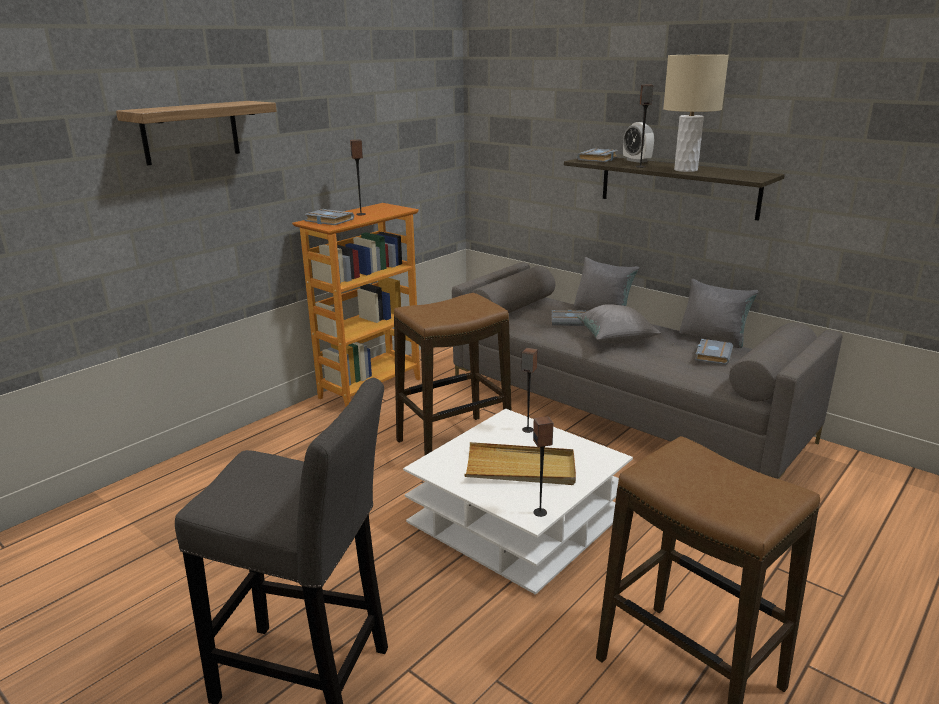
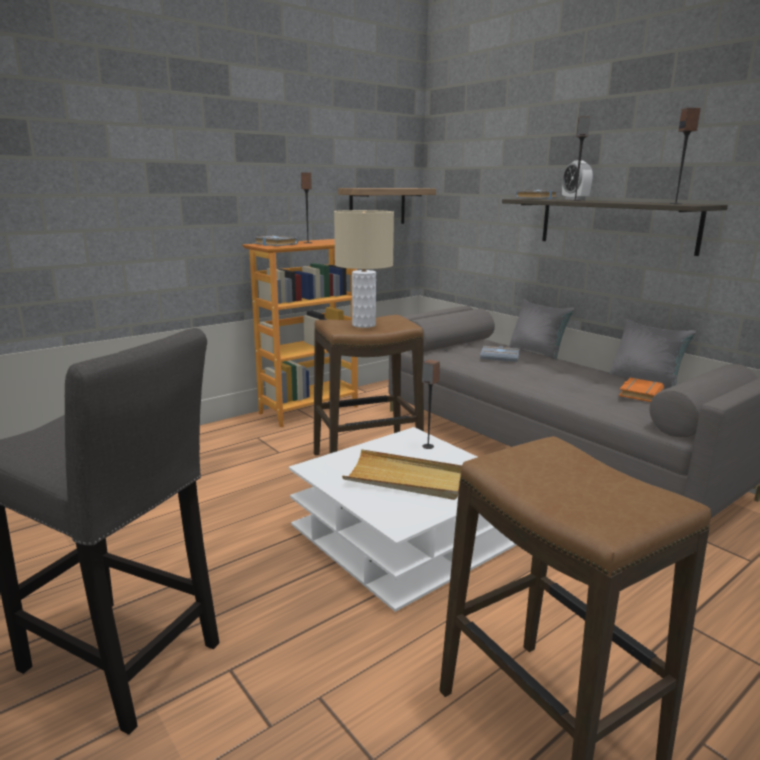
camera: 10 degrees right, 5 degrees down
(190, 132) = (147, 148): shelf -> shelf (377, 206)
(540, 512) = (409, 521): speaker -> speaker (676, 204)
(615, 340) = (540, 375): grey pillow -> none
(685, 170) = (620, 202): beige table lamp -> beige table lamp (363, 325)
(712, 355) = (639, 393): grey book -> orange book

